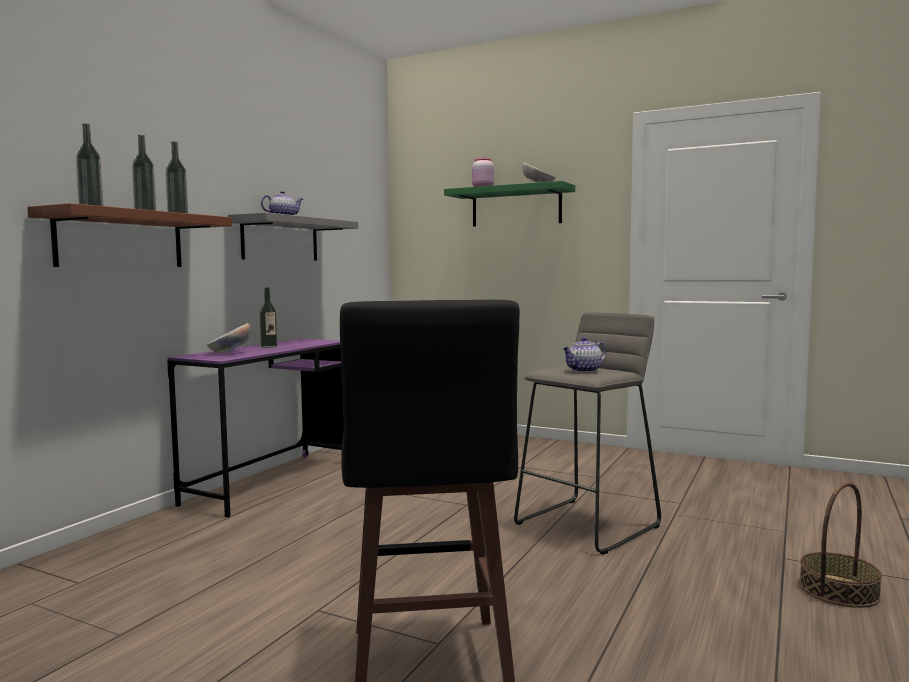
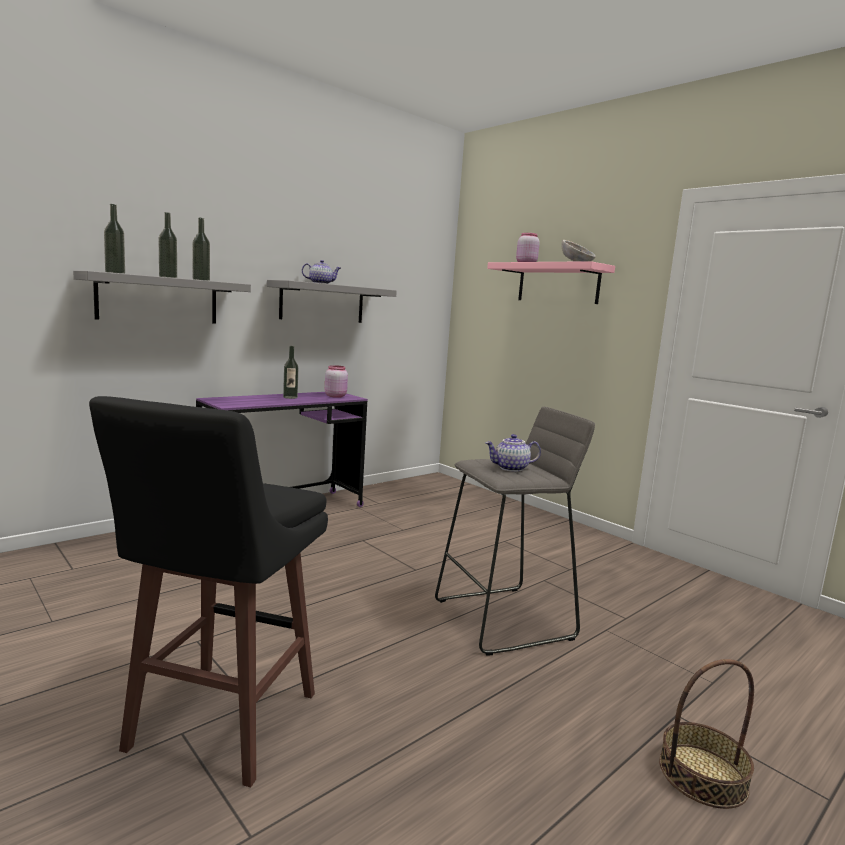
camera: 20 degrees right, 5 degrees up
(121, 240) = (158, 299): brown shelf -> grey shelf
(229, 353) = (247, 400): bowl -> none
(312, 341) = (335, 396): none -> pink jar
(516, 207) = (558, 284): green shelf -> pink shelf

